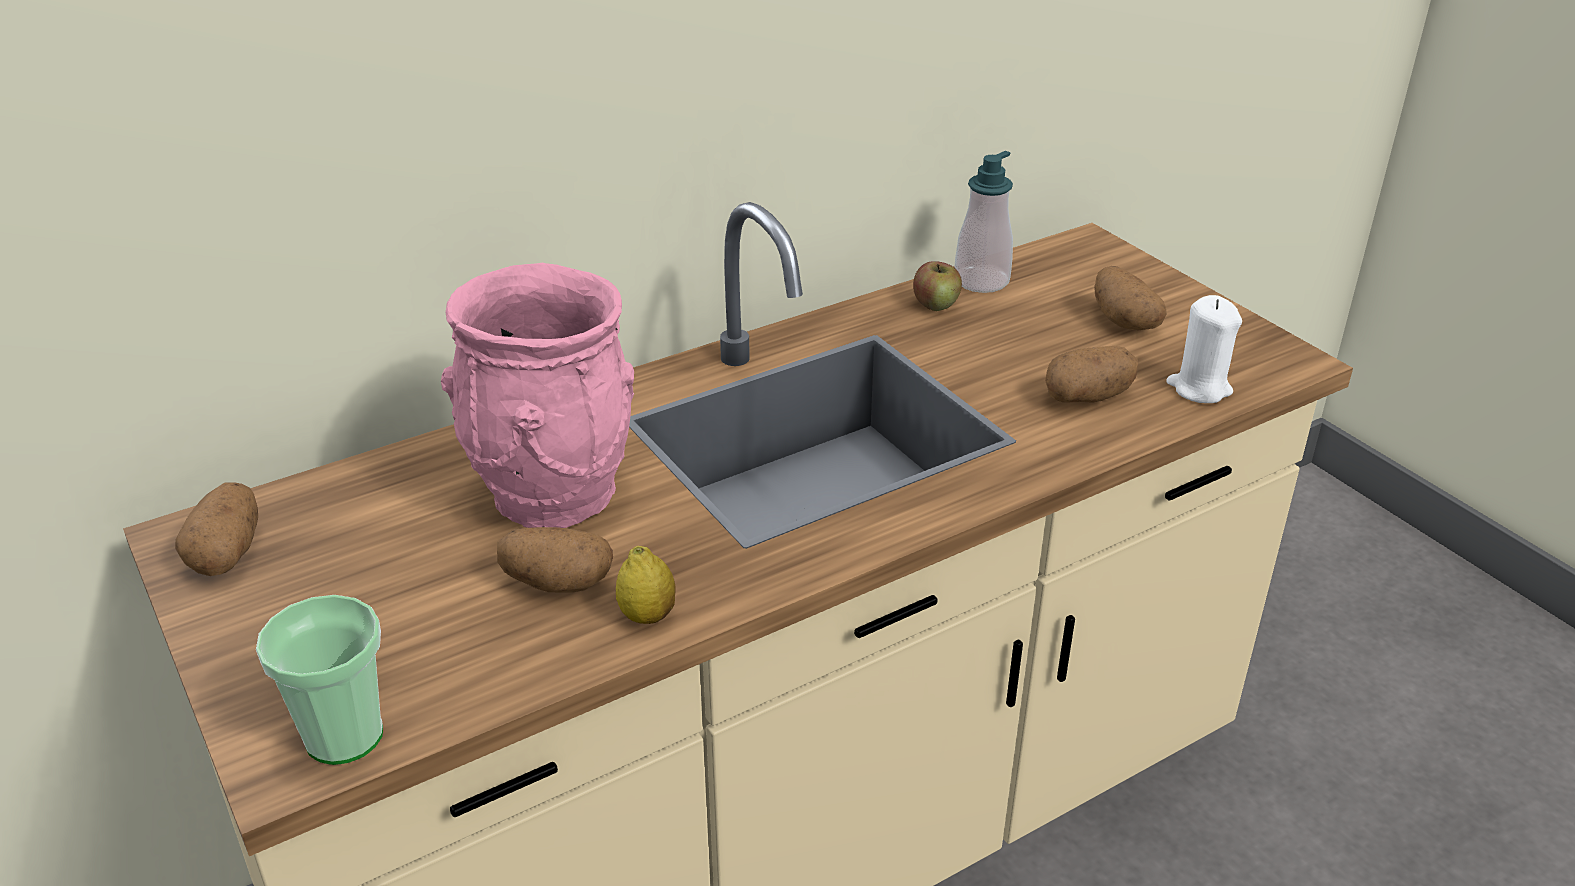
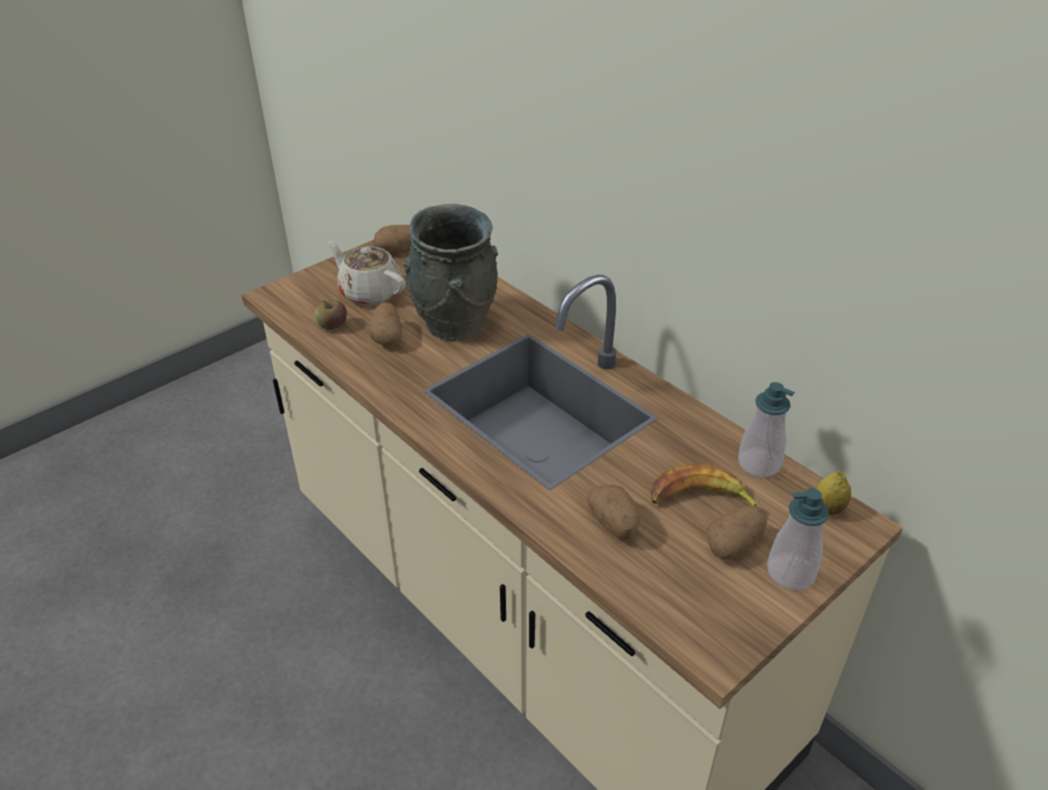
camera: 80 degrees right, 5 degrees up
(344, 736) = (289, 304): cup -> none
(372, 602) = (369, 291): none -> beige teapot
(552, 497) = (454, 323): pink vase -> grey vase
(647, 615) = (366, 367): lemon -> lemon (828, 508)
(936, 304) = (712, 442): apple -> apple (332, 326)
(1043, 329) = (701, 499): none -> banana
(1165, 295) = (790, 572): none -> soap dispenser
(1199, 388) = (649, 588): white candle -> none

